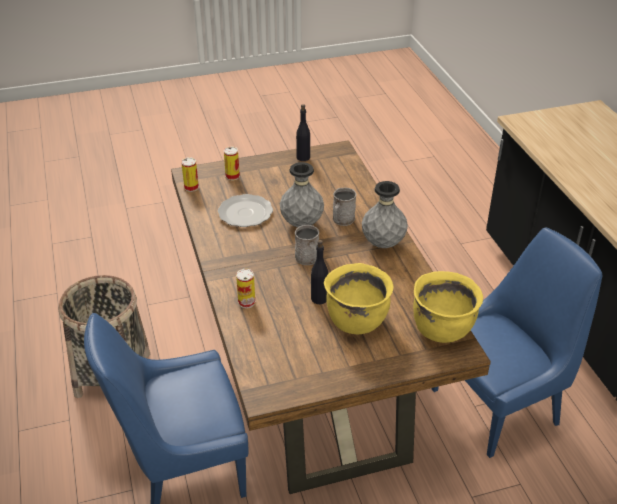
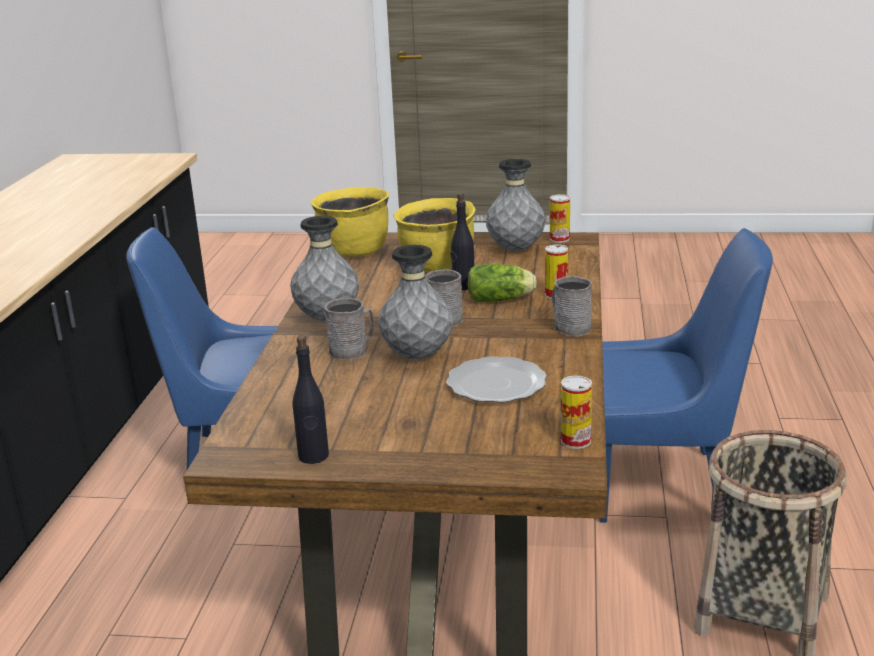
camera: 155 degrees left, 15 degrees down
(224, 268) = (569, 327): none -> grey mug
(232, 176) = (482, 446): can -> can (559, 239)
(282, 288) = (502, 299): none -> lettuce
(309, 363) = (515, 249): none -> grey vase

